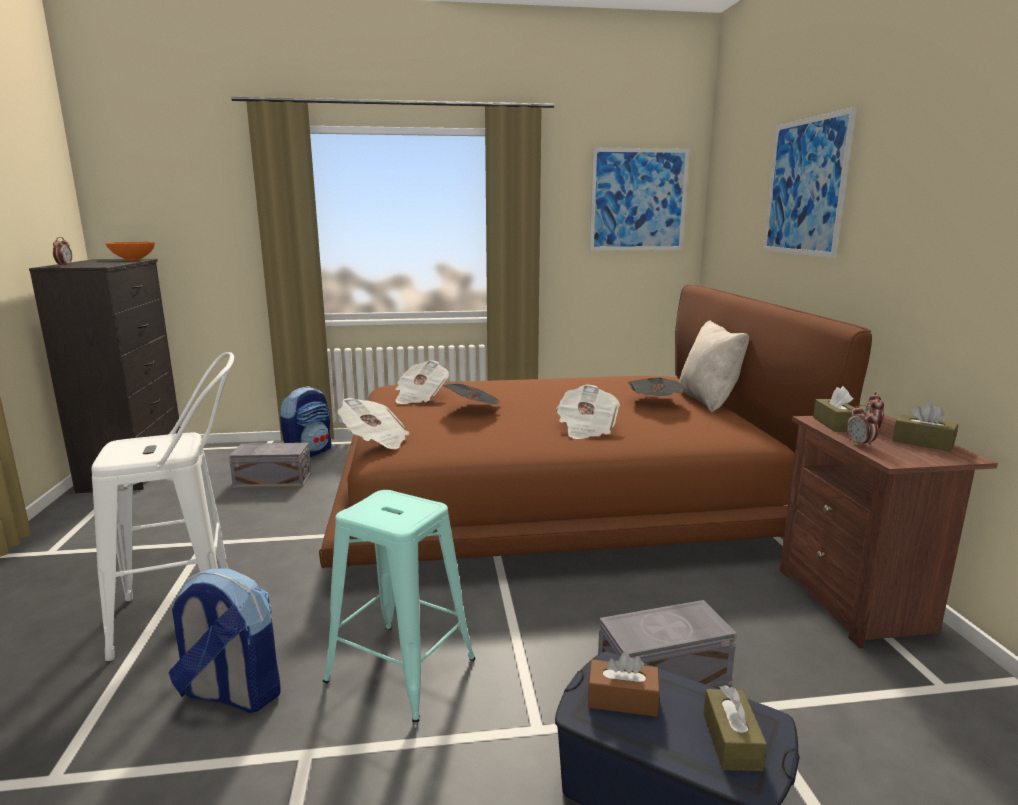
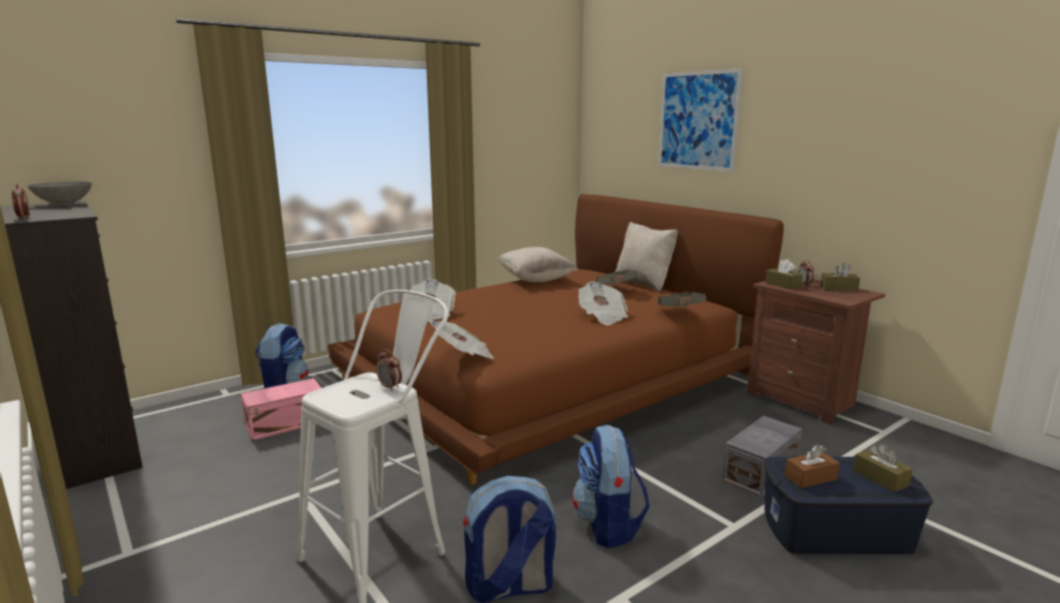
camera: 30 degrees left, 0 degrees up
(132, 259) = (63, 204): orange bowl -> grey bowl
(272, 480) = (284, 423): grey storage box -> pink storage box
(401, 670) = (608, 525): turquoise stool -> backpack
(474, 410) = (497, 317): newspaper -> newspaper (680, 313)
(584, 380) = (535, 280): none -> beige pillow
(638, 200) = (537, 125): picture -> none
(859, 444) = (815, 294): alarm clock -> alarm clock (390, 387)

